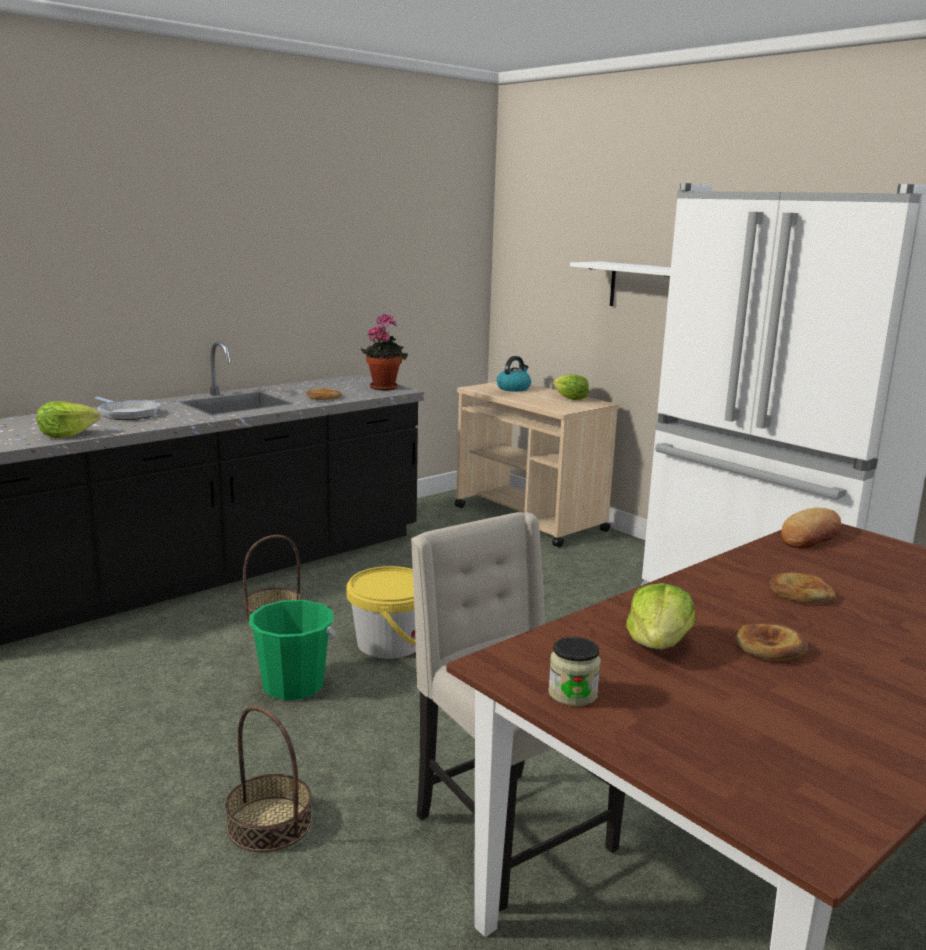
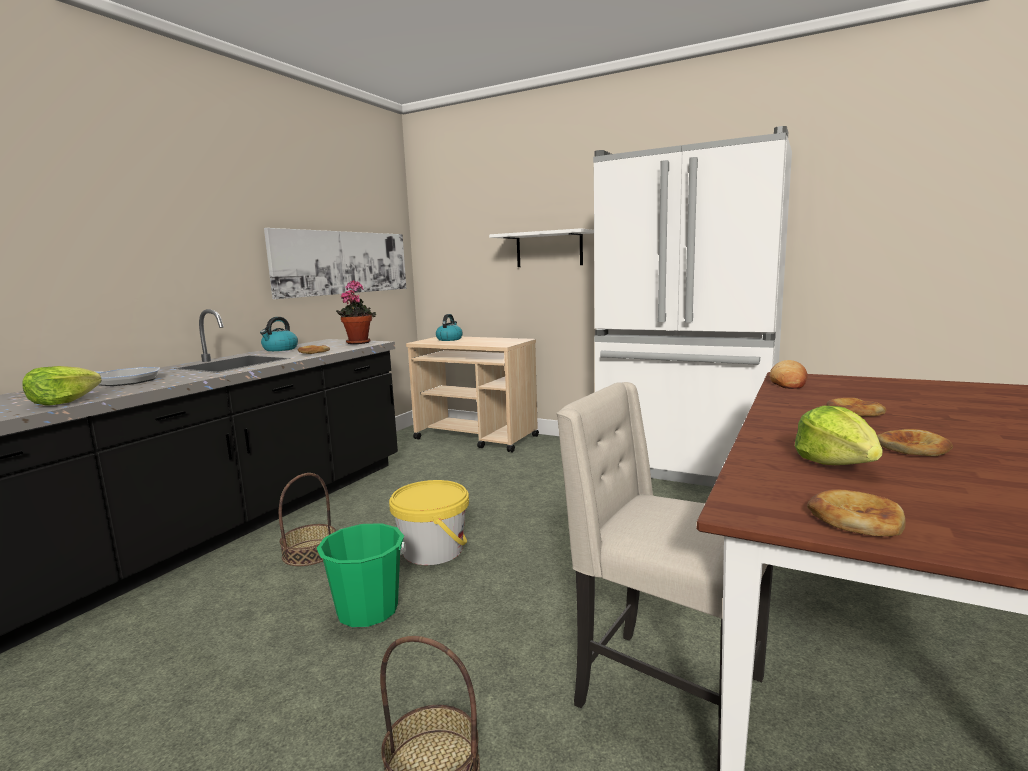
camera: 20 degrees left, 5 degrees down
(296, 386) = (280, 349): none -> kettle
(392, 282) = (343, 262): none -> picture
(570, 398) = (497, 339): lettuce -> none
(573, 694) = (855, 519): jar -> bread

